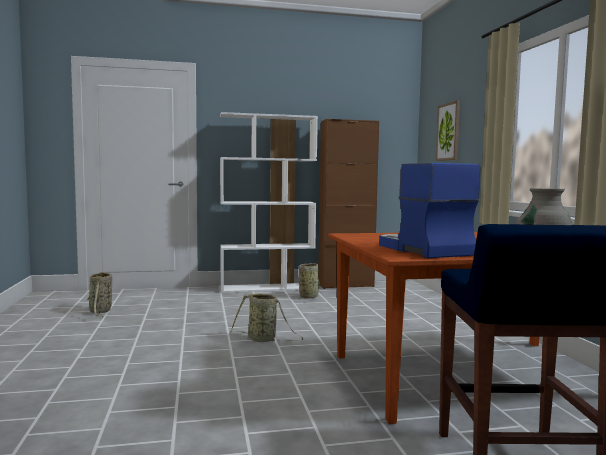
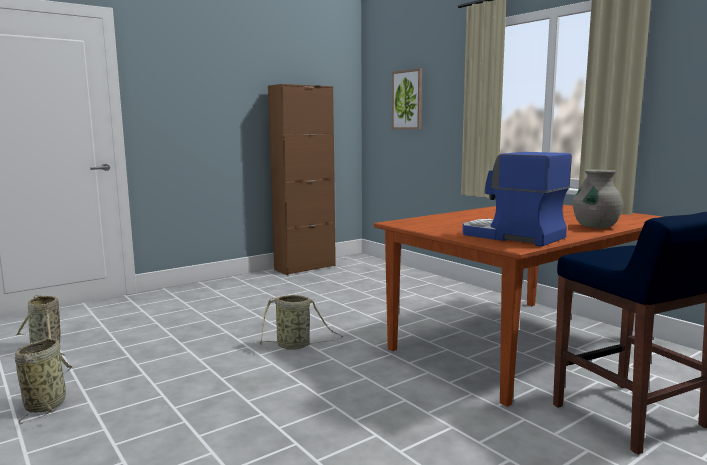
camera: 25 degrees left, 5 degrees up
(267, 288) = (225, 283): white bookcase -> none
(309, 296) = (283, 287): basket -> basket (47, 404)

